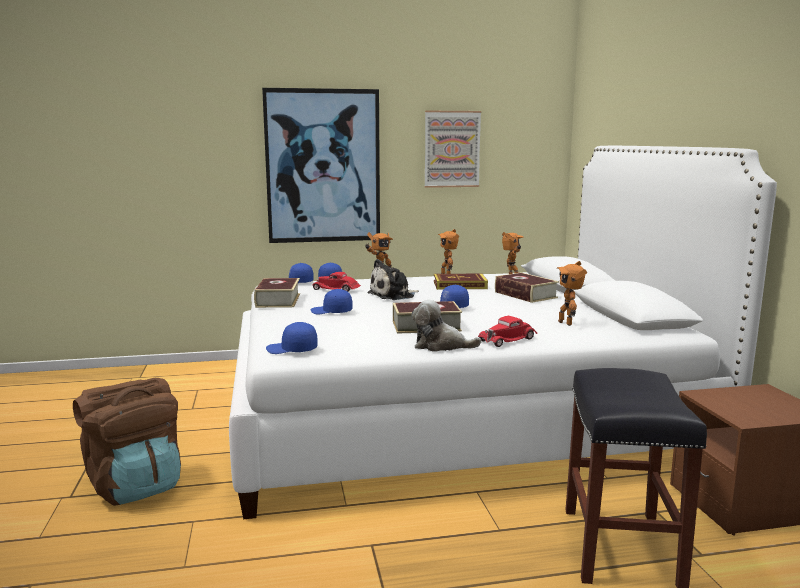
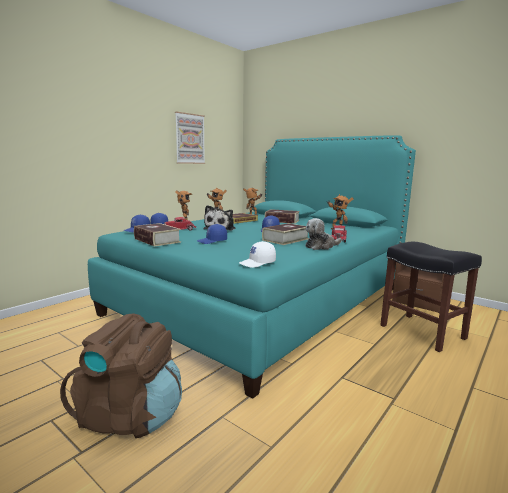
camera: 40 degrees left, 0 degrees up
(292, 350) = (257, 263): blue cap -> white cap
(323, 166) = (114, 146): picture -> none
(457, 418) = (263, 300): white bed -> turquoise bed

